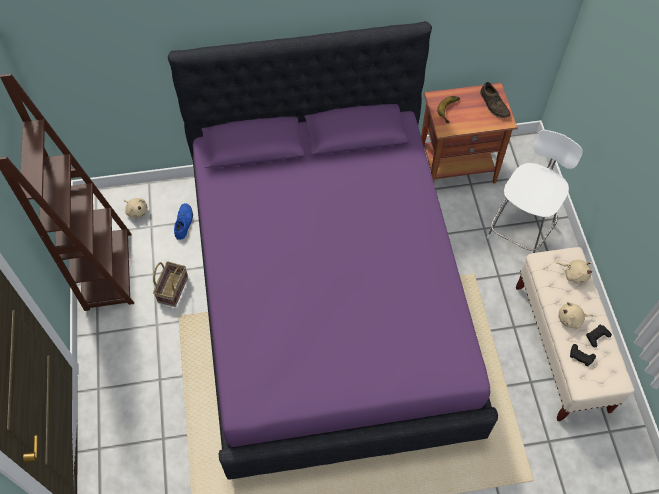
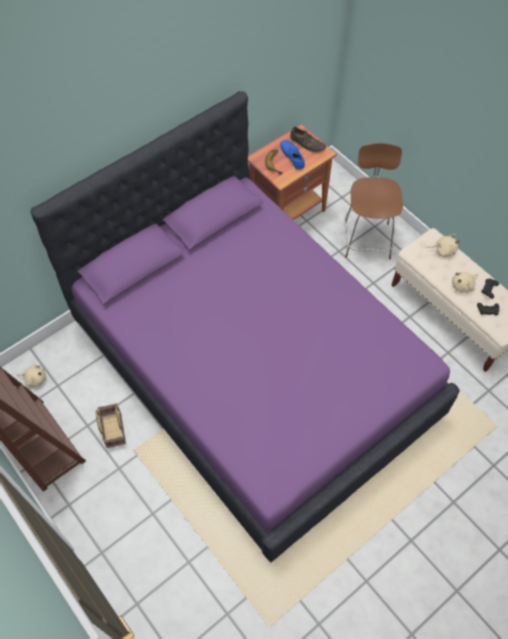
camera: 30 degrees left, 0 degrees up
(183, 223) = (85, 368): blue shoe -> blue shoe (292, 156)
(521, 229) = (367, 238): white chair -> brown chair

